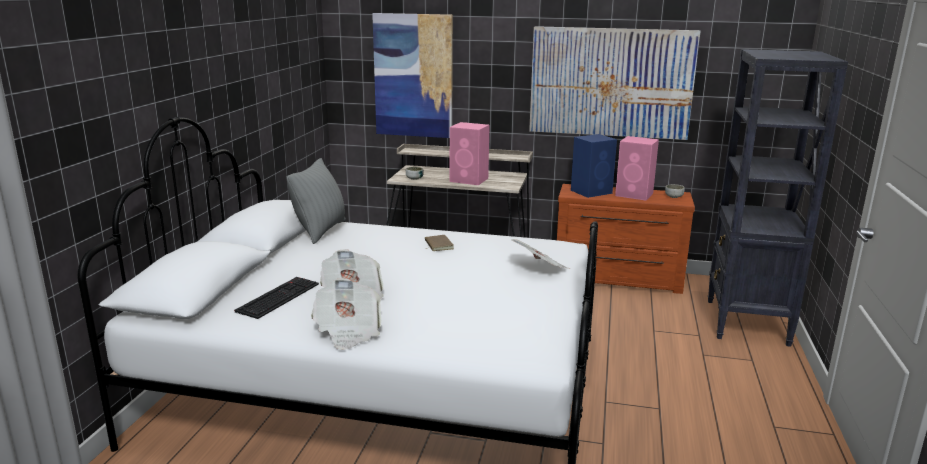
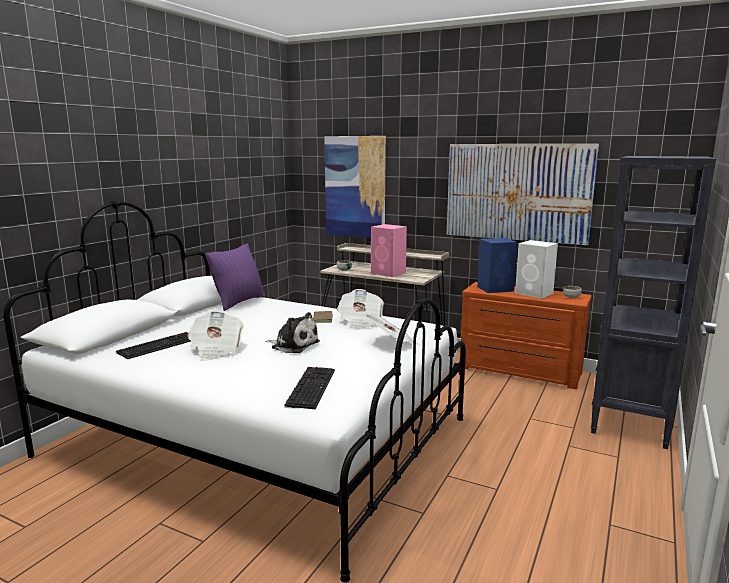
camera: 15 degrees right, 5 degrees down
(320, 231) = (239, 302): grey pillow -> purple pillow
(348, 331) = (185, 375): newspaper -> newspaper (360, 322)
(435, 281) = (293, 345): none -> plush toy
(497, 329) = (310, 387): none -> keyboard
(635, 194) = (535, 293): pink speaker -> white speaker

